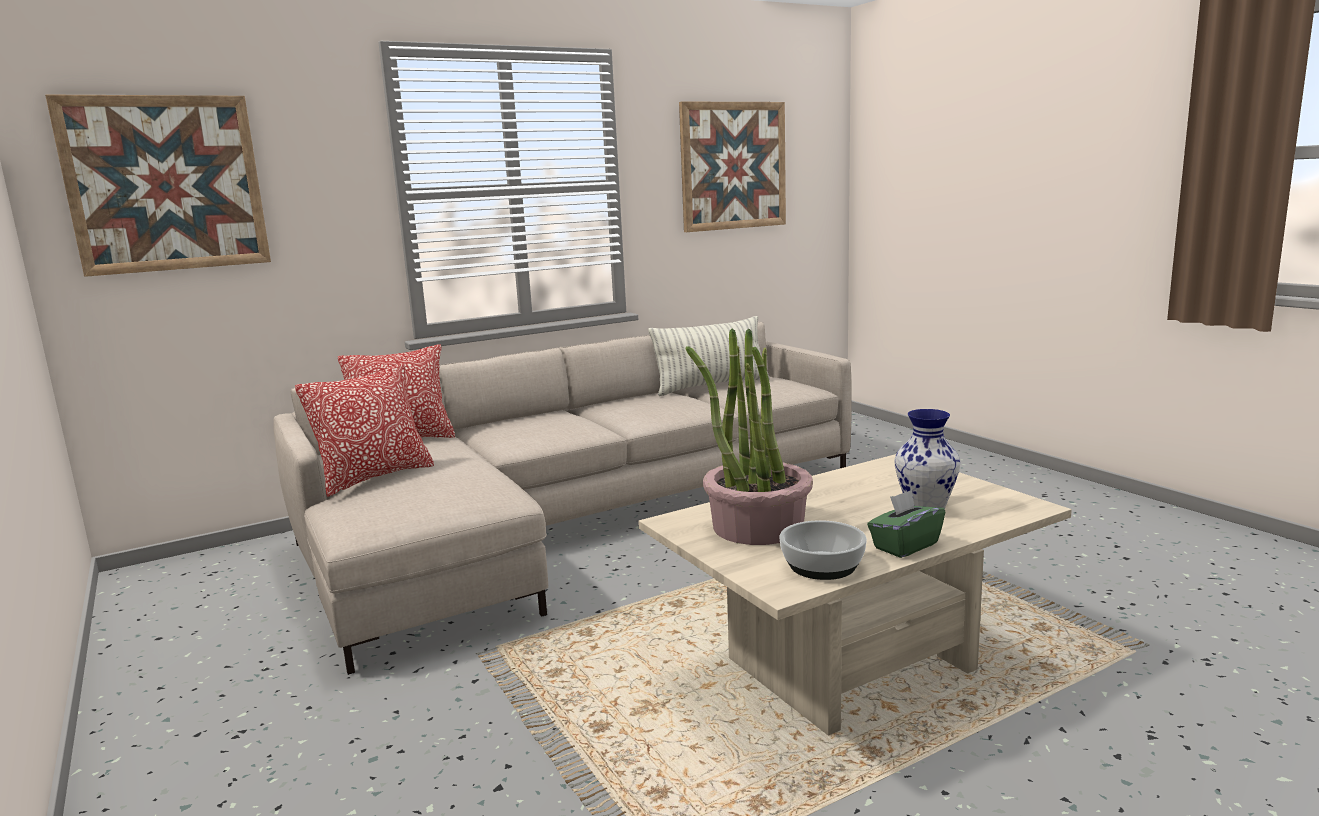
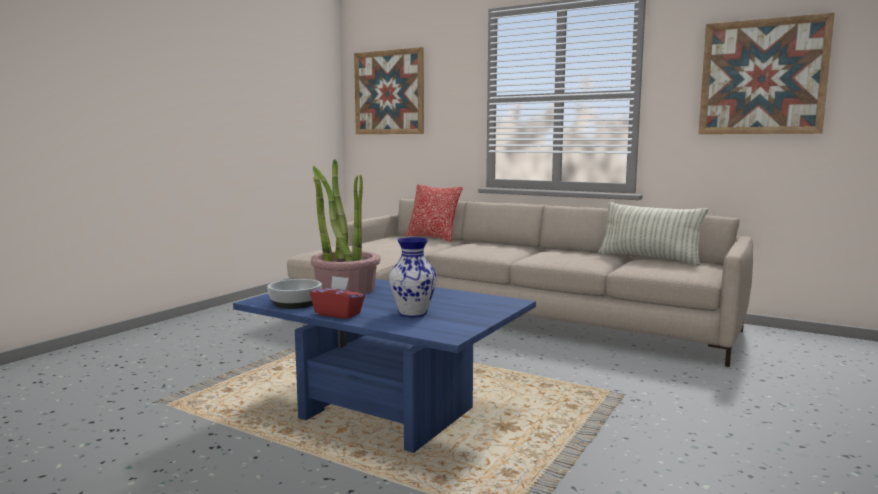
camera: 60 degrees right, 5 degrees down
(375, 477) = (371, 242): pillow -> none
(850, 664) = (387, 413): beige coffee table -> blue coffee table
(905, 546) = (338, 314): green tissue box -> red tissue box

